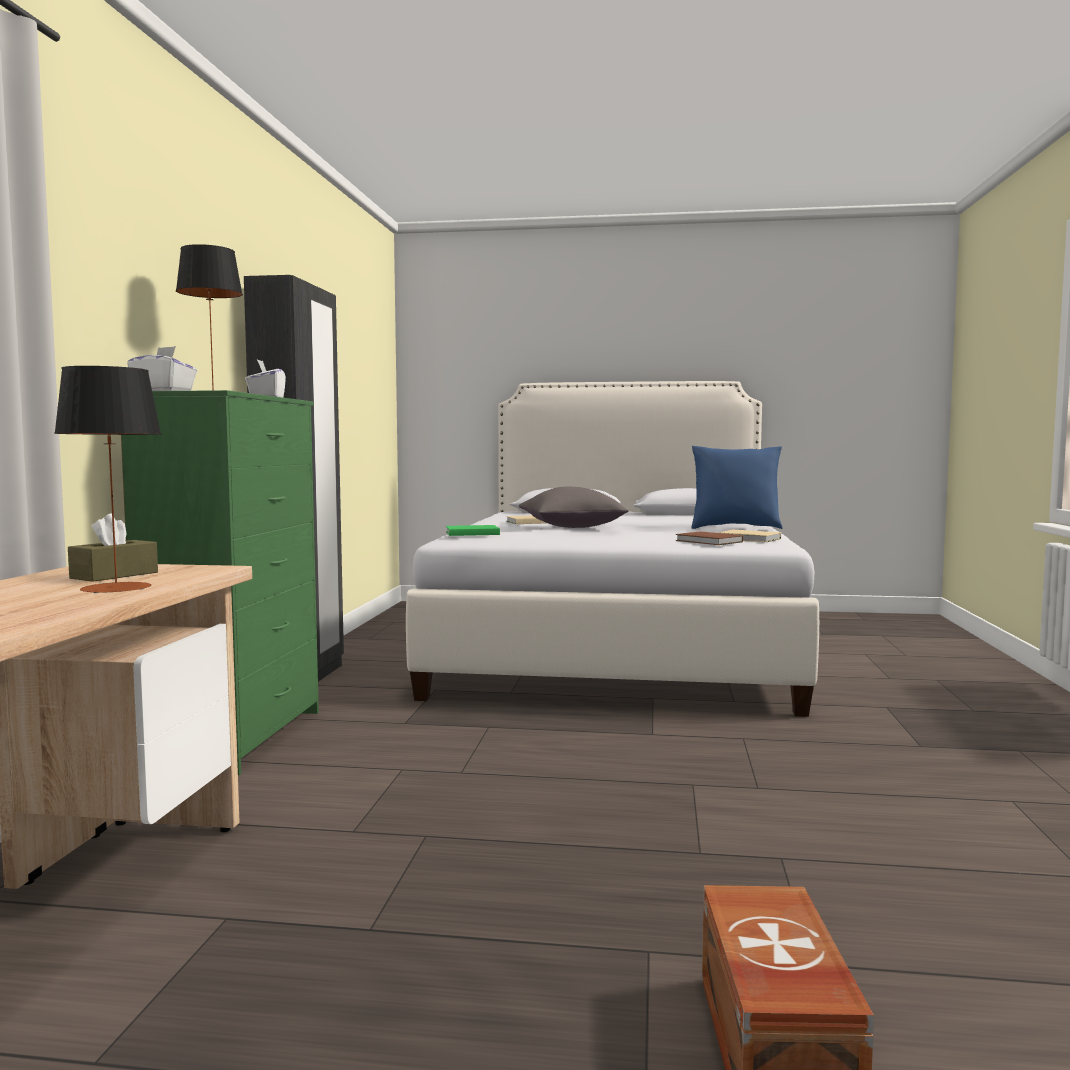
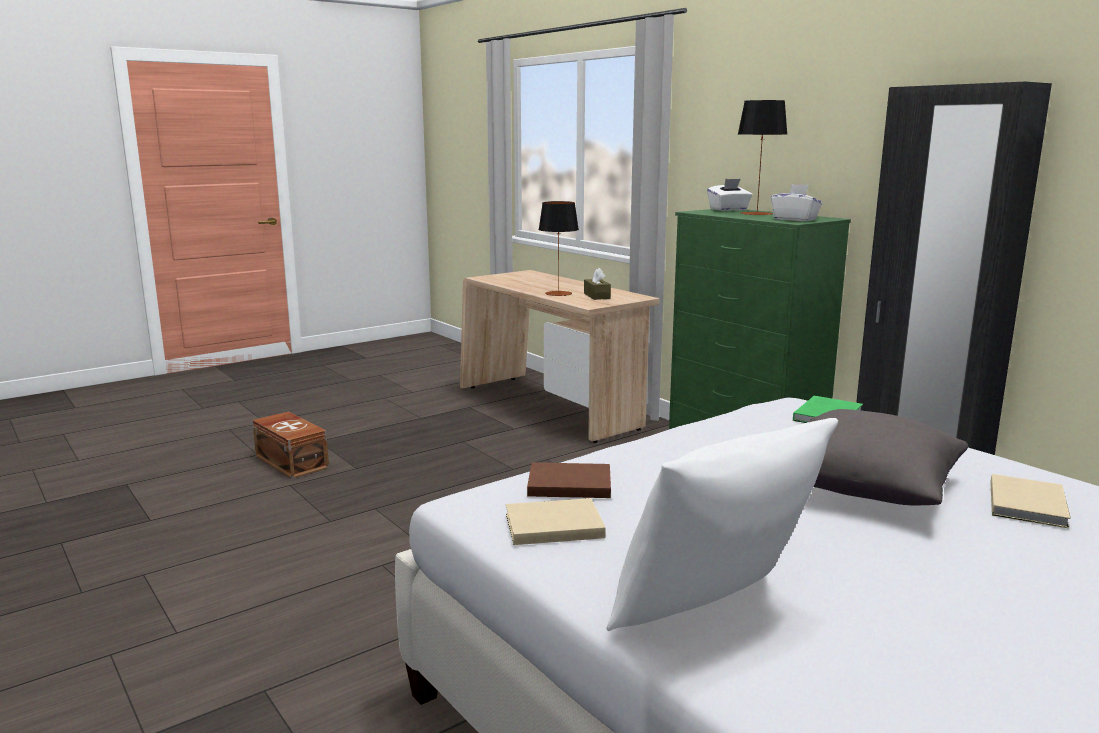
camera: 135 degrees right, 10 degrees up
(735, 528) = (715, 617): blue pillow -> white pillow

